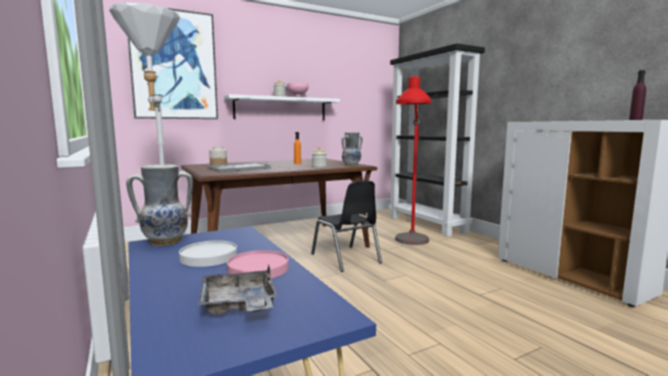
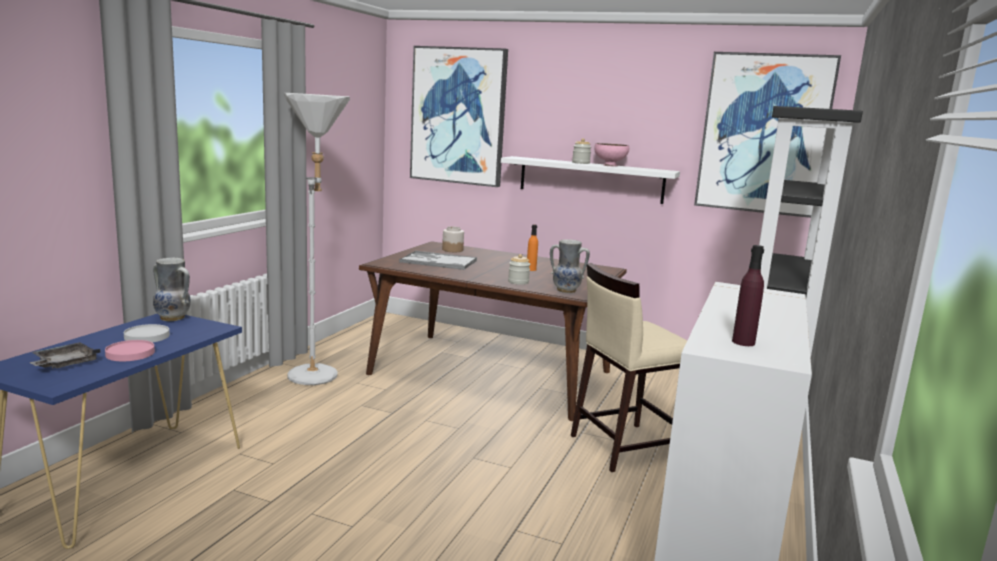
camera: 50 degrees right, 5 degrees up
(346, 258) = (509, 419): black chair -> none
(366, 77) = (763, 134): none -> picture
(410, 247) = (623, 446): red floor lamp -> beige stool

